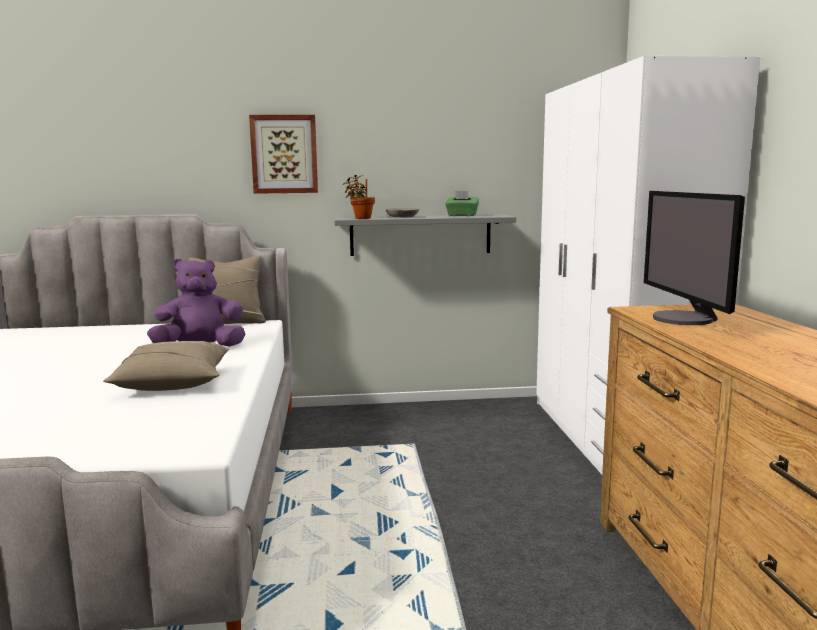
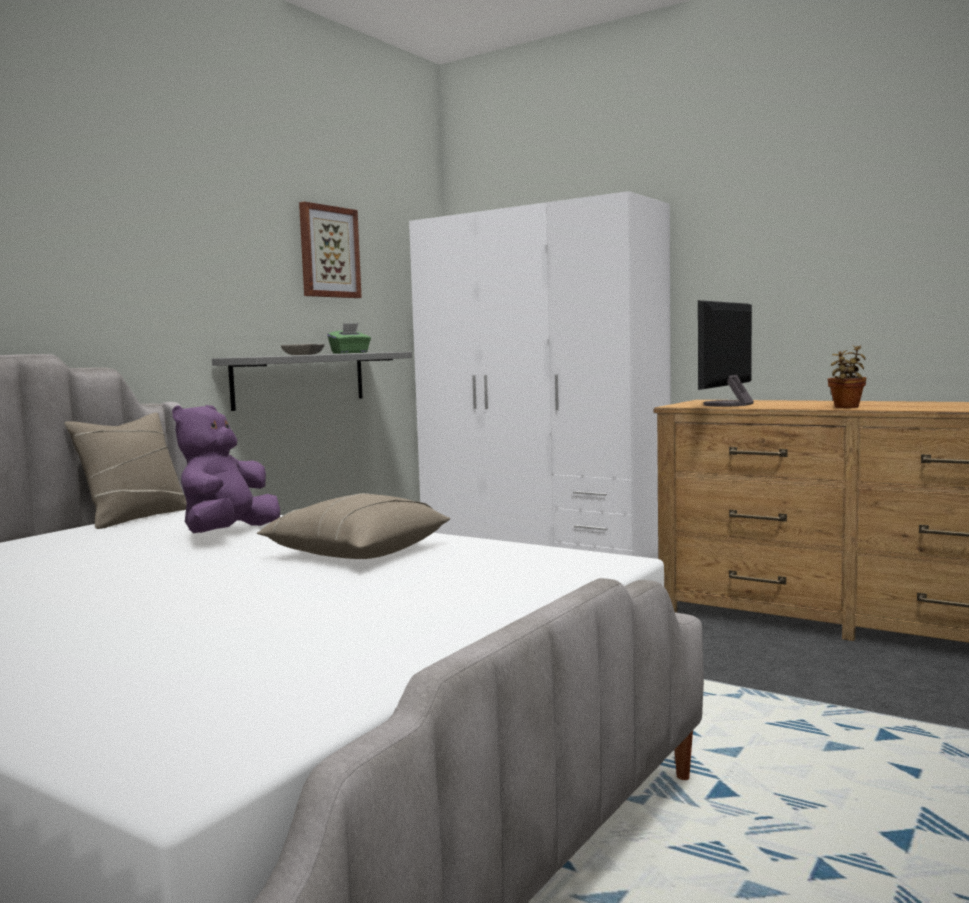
camera: 50 degrees left, 5 degrees down
(284, 154) = (148, 268): picture -> picture (328, 252)
(361, 218) = (269, 356): potted plant -> potted plant (846, 407)
(684, 319) = (728, 404): monitor -> monitor turned 90 degrees clockwise

